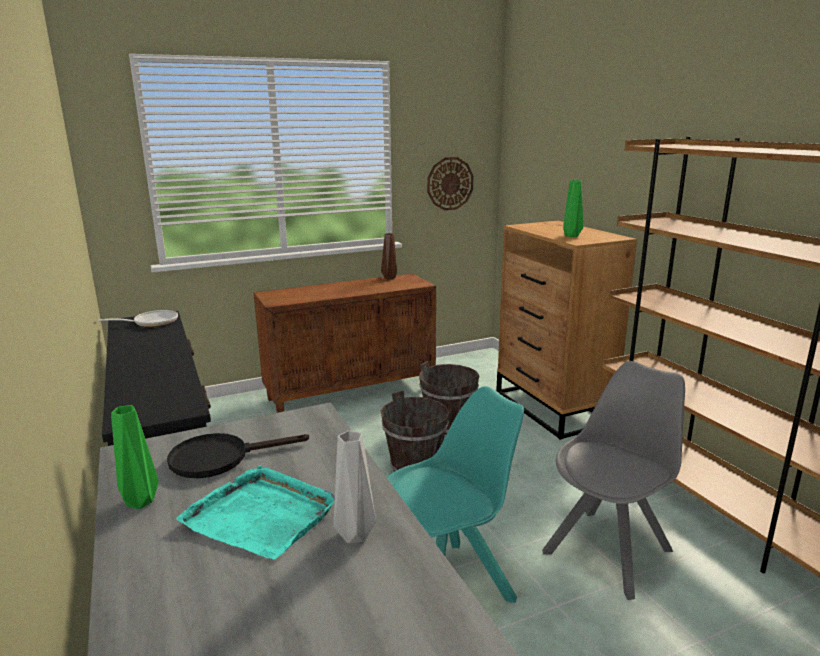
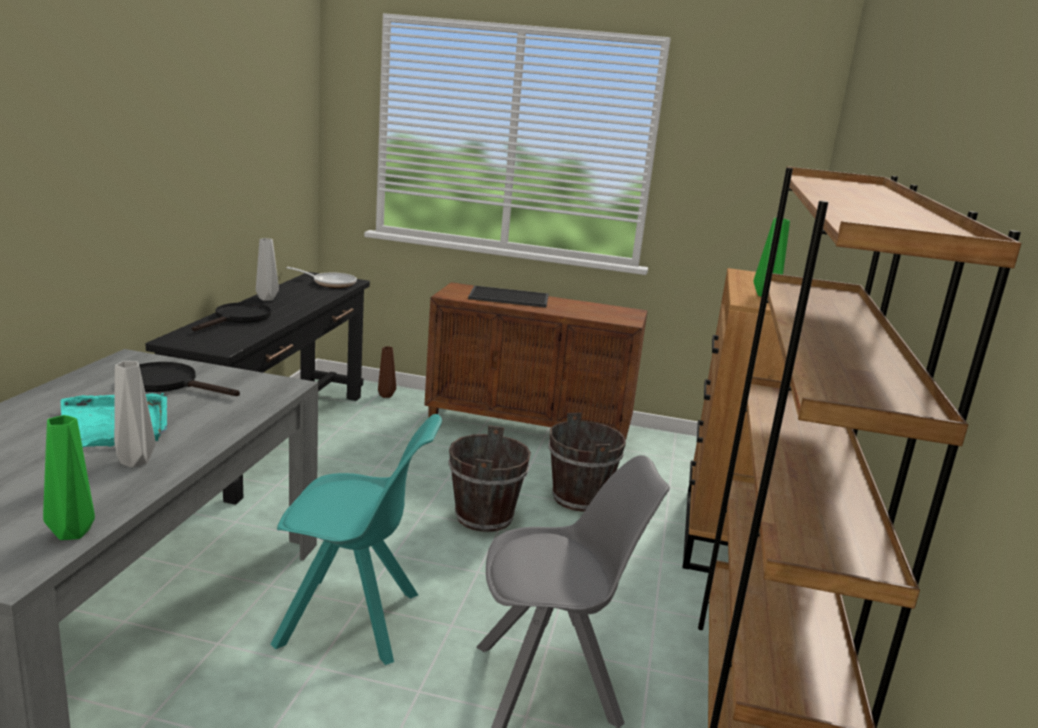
camera: 35 degrees right, 0 degrees up
(125, 353) = (266, 298): none -> grey vase
(138, 502) = (76, 386): green vase -> green vase (71, 532)
(141, 379) = (238, 318): none -> black frying pan
(317, 291) = (508, 297): none -> tray
(390, 278) = (610, 307): brown vase -> brown vase (387, 396)
(450, 183) = (735, 206): wall clock -> none

